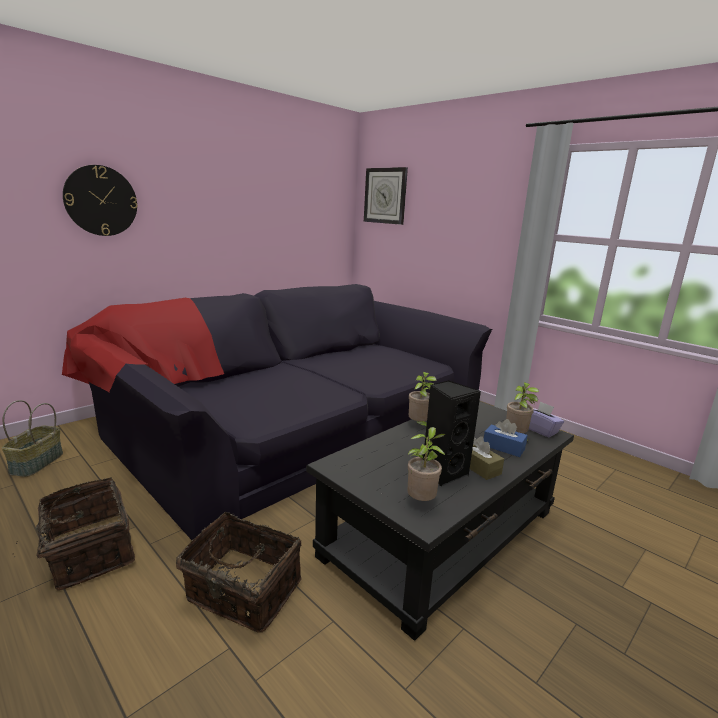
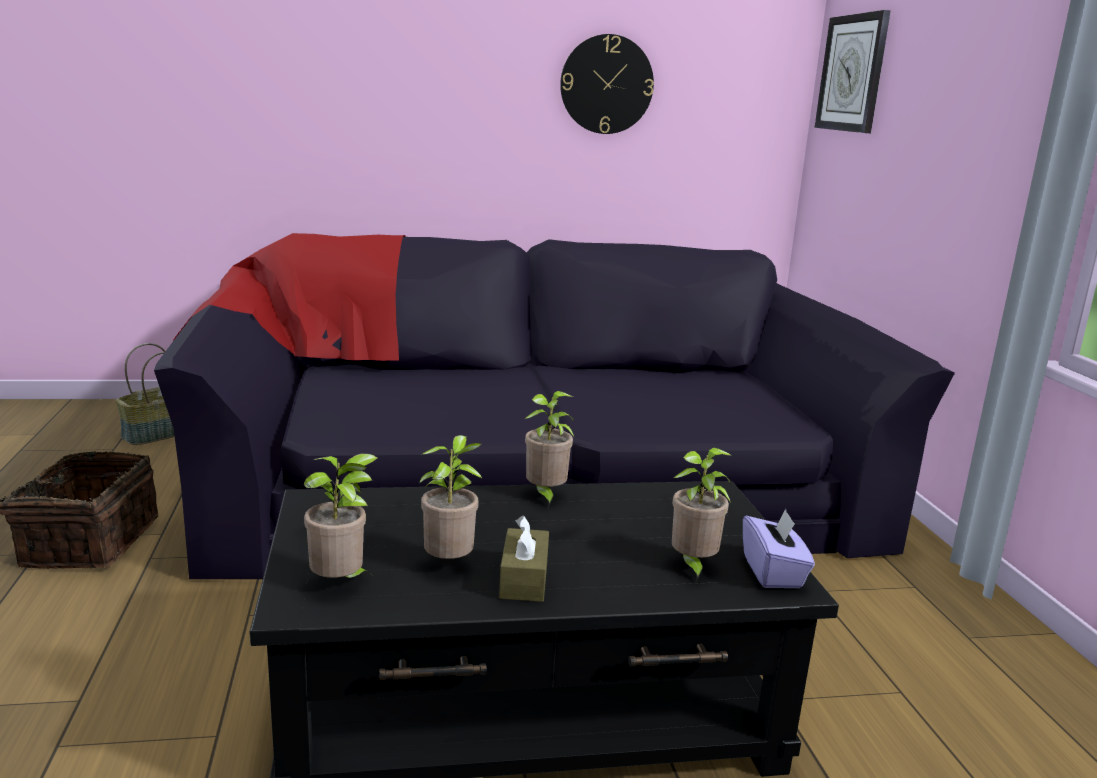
camera: 35 degrees right, 0 degrees up
(101, 201) = (315, 79): wall clock -> wall clock (606, 84)
(242, 593) = (166, 653): basket -> none
(443, 472) = (450, 564): black speaker -> potted plant
(503, 447) = (633, 570): blue tissue box -> none

